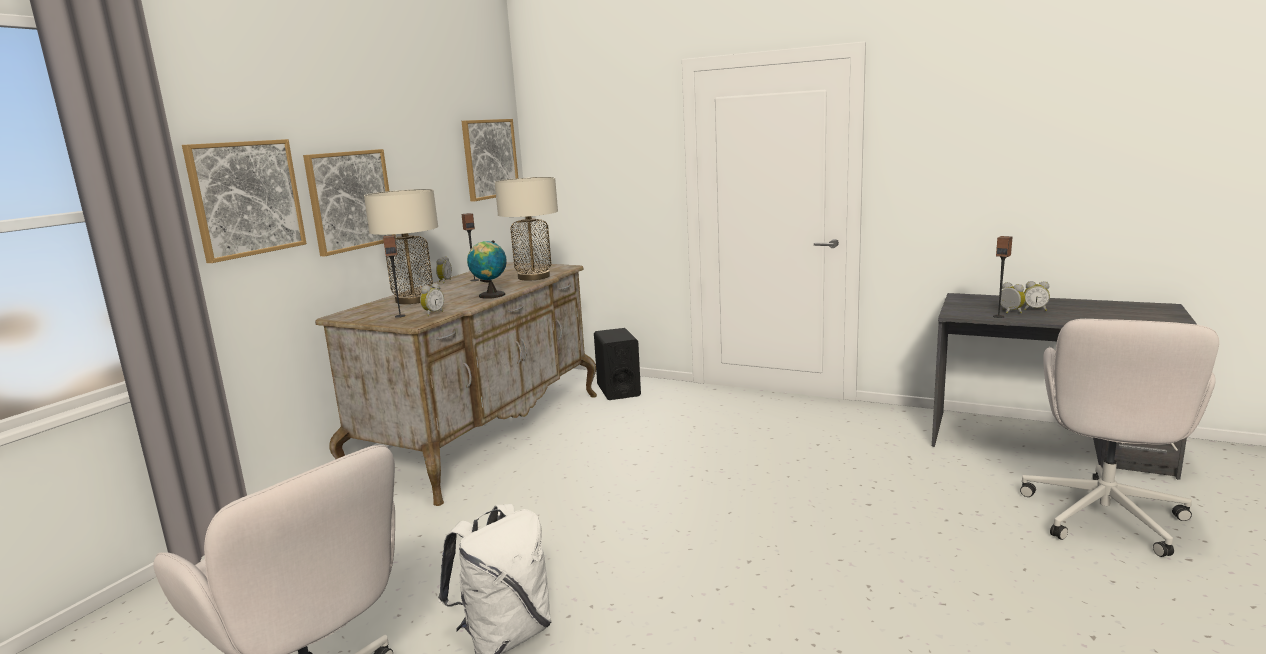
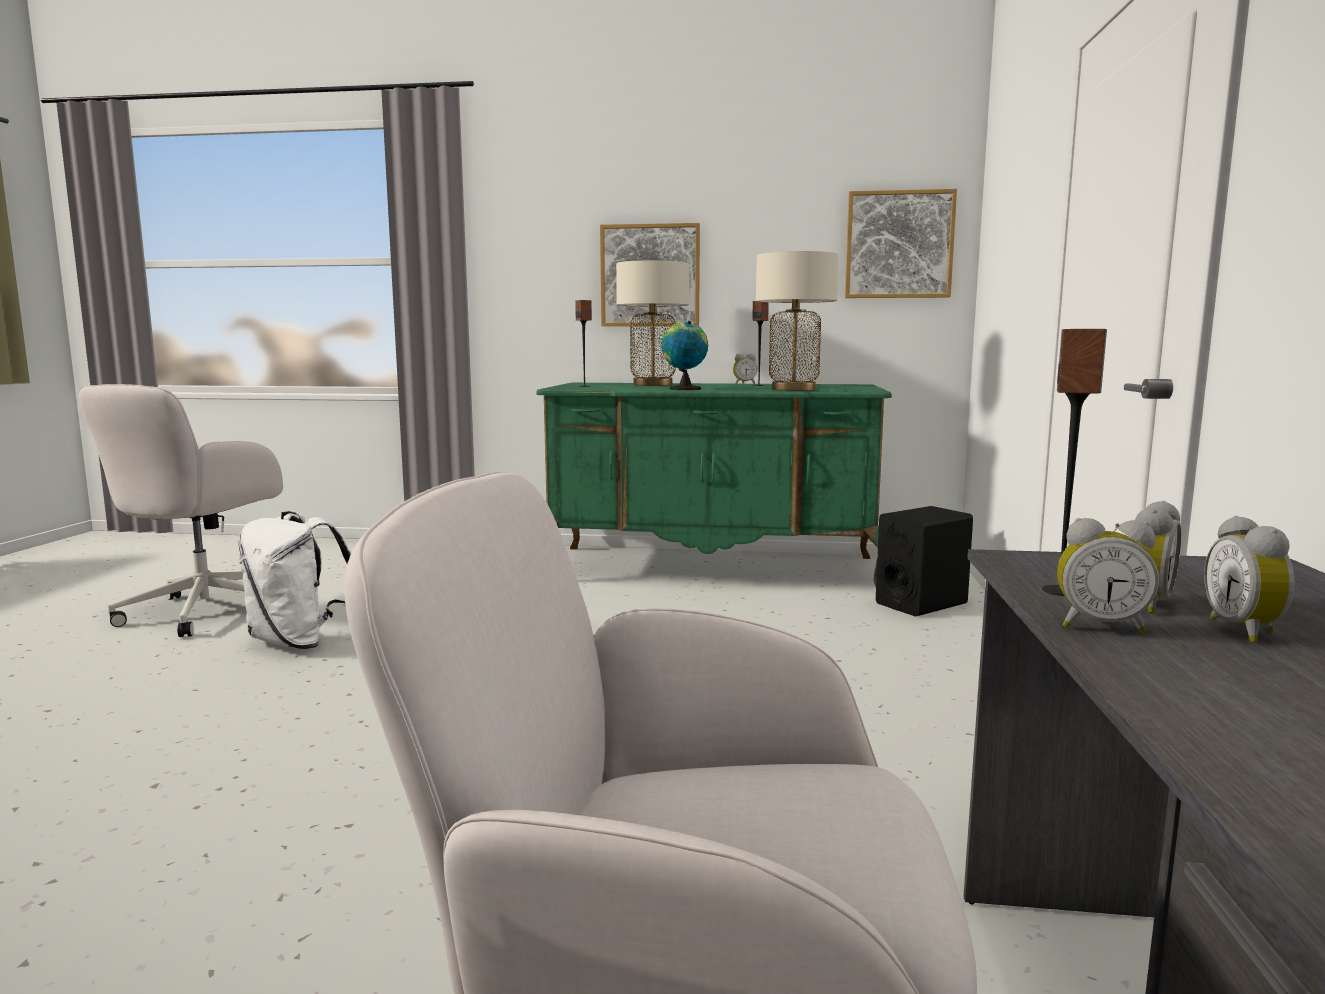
camera: 70 degrees right, 5 degrees down
(246, 198) = (535, 261): picture -> none
(433, 313) = (596, 388): alarm clock -> alarm clock (1100, 626)
(482, 434) = (711, 569): beige dresser -> green dresser

